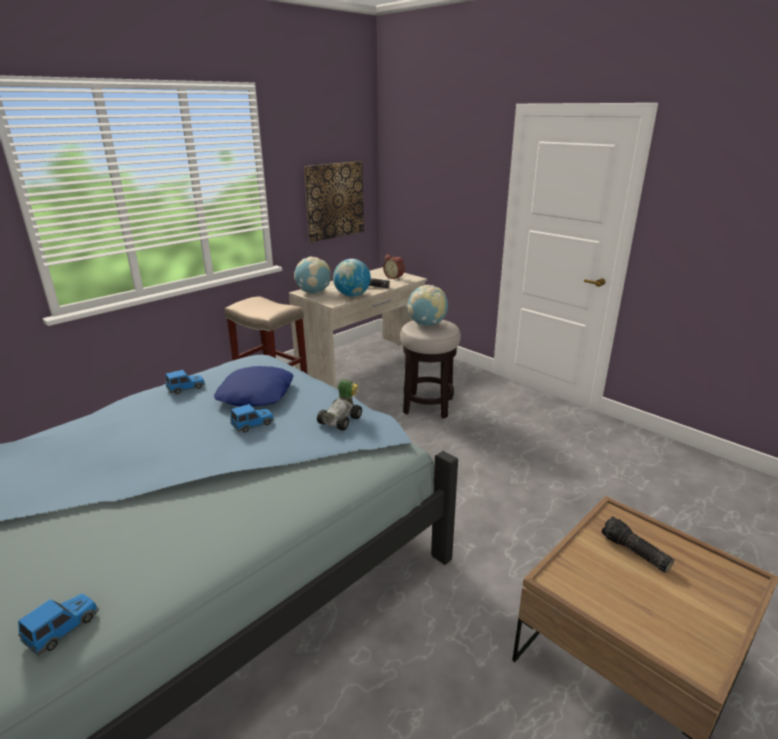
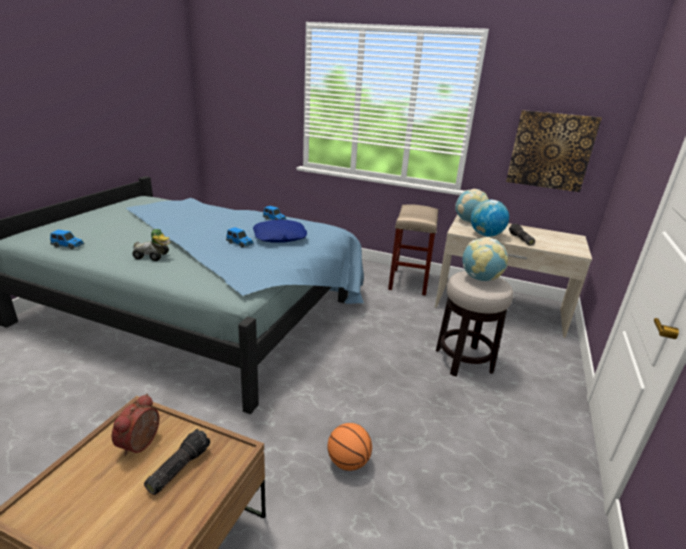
camera: 65 degrees right, 0 degrees up
(342, 419) = (260, 267): toy car -> toy car (153, 257)
(394, 277) = (564, 244): alarm clock -> alarm clock (142, 444)
(535, 506) = (348, 462): none -> basketball

